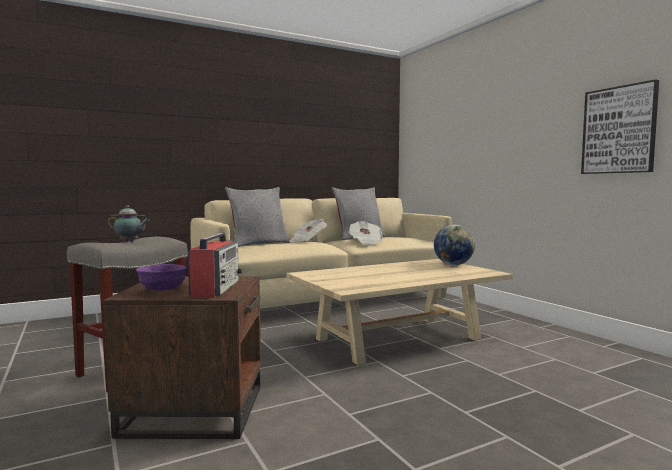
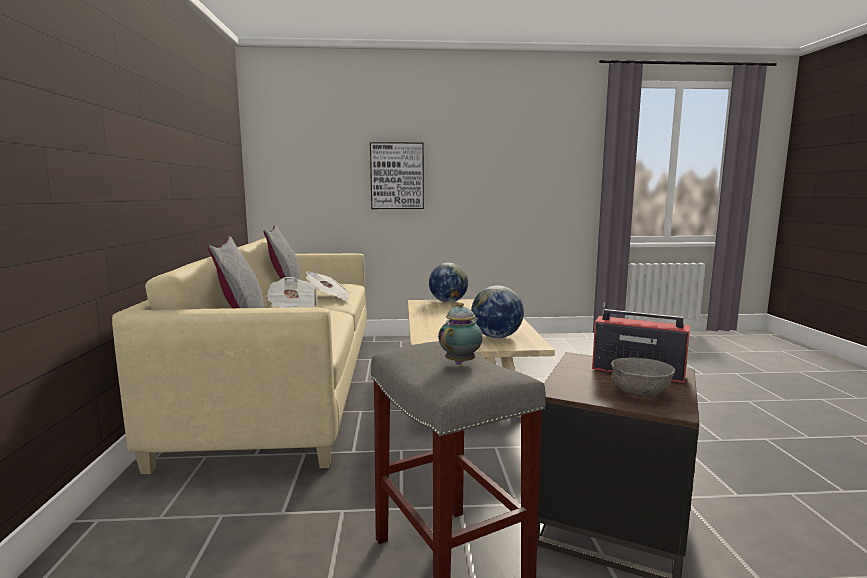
camera: 65 degrees left, 5 degrees up
(162, 289) = (639, 393): purple bowl -> grey bowl
(355, 281) = (496, 337): none -> globe
(619, 130) = (529, 177): picture -> picture (397, 176)

